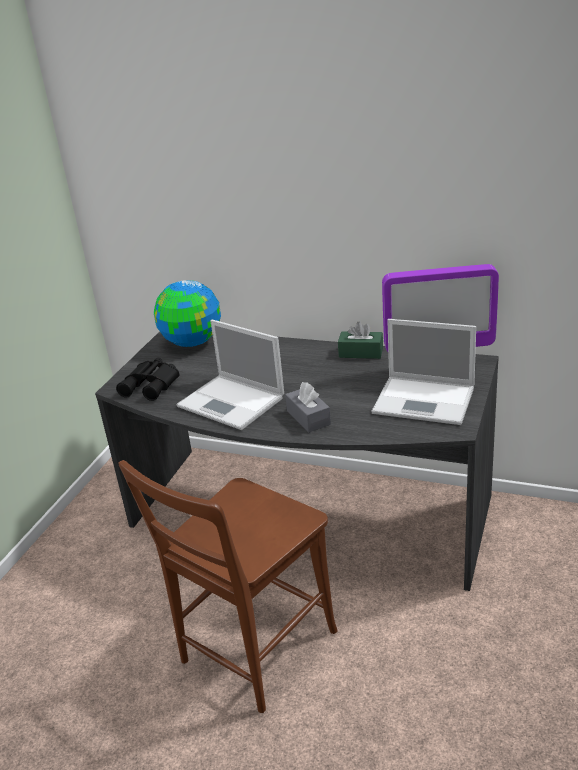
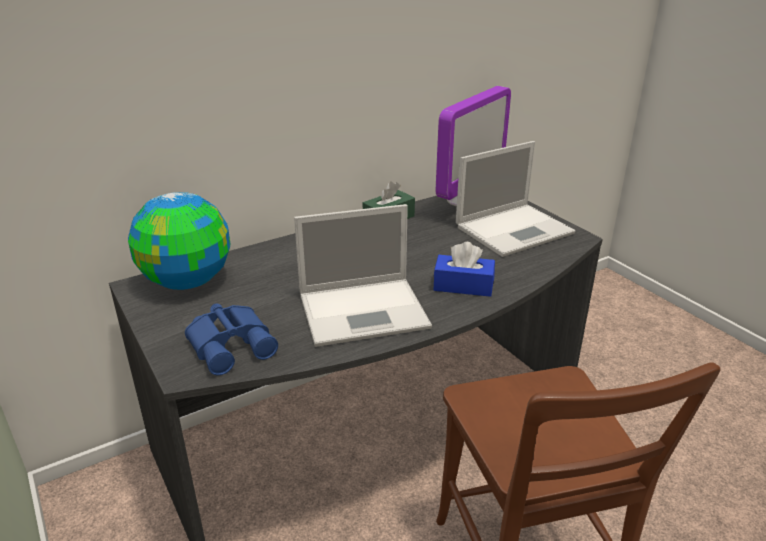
camera: 55 degrees left, 0 degrees up
(152, 385) = (232, 344): black binoculars -> blue binoculars
(308, 418) = (463, 286): grey tissue box -> blue tissue box

